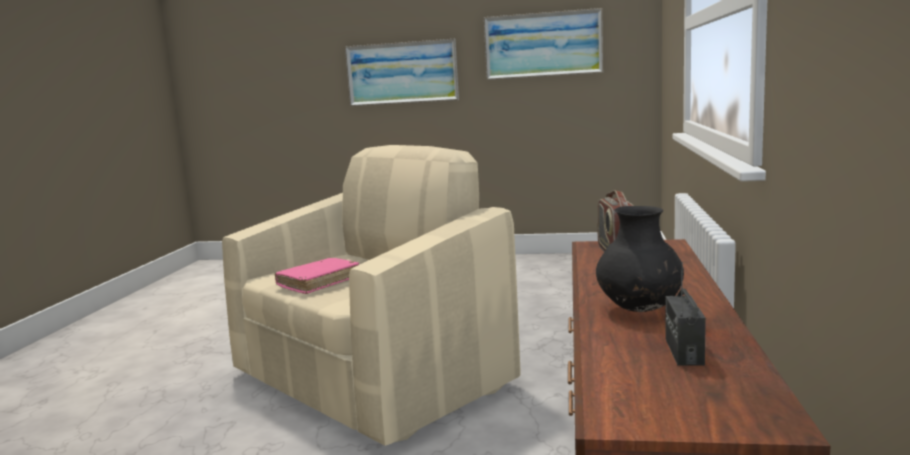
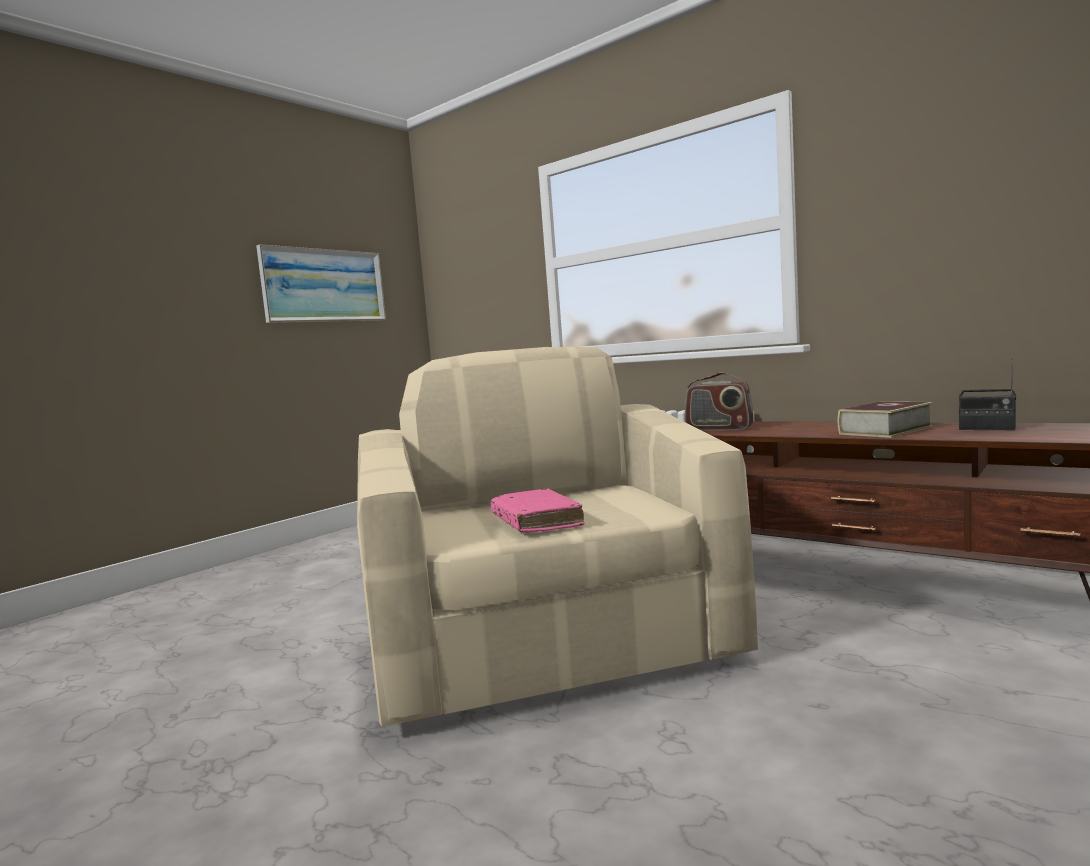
camera: 60 degrees left, 5 degrees down
(402, 73) = (145, 307): picture -> none
(639, 309) = (885, 430): black vase -> book

